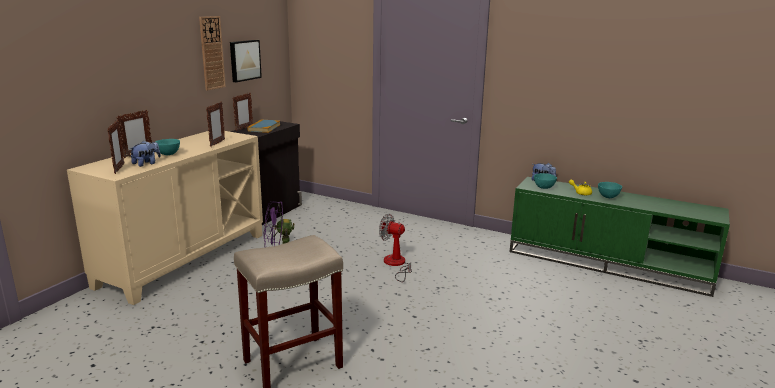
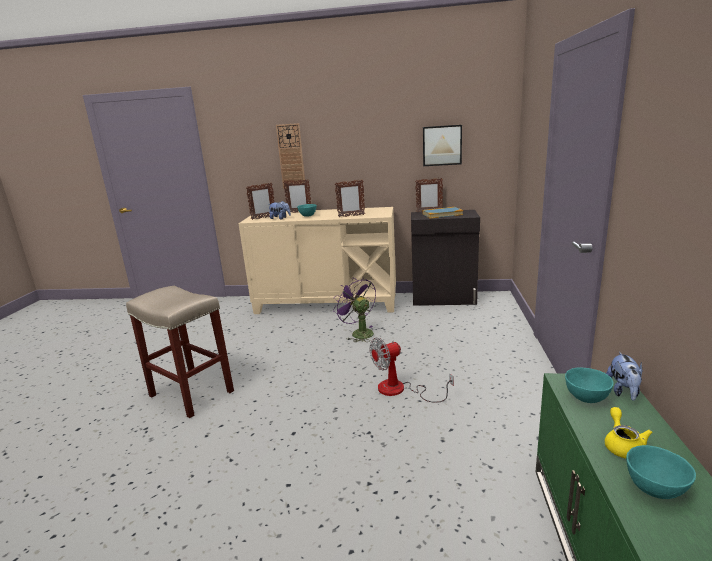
camera: 70 degrees right, 0 degrees up
(212, 53) = (398, 137): wall clock -> wall clock (291, 156)
(396, 265) = (400, 390): fan -> fan turned 120 degrees counterclockwise

